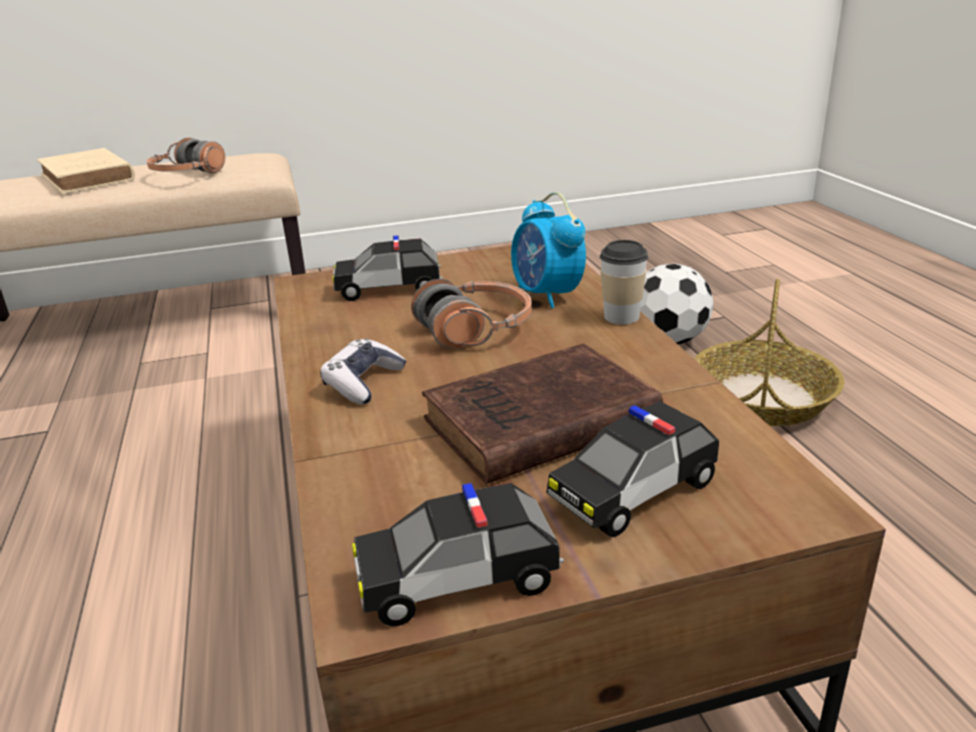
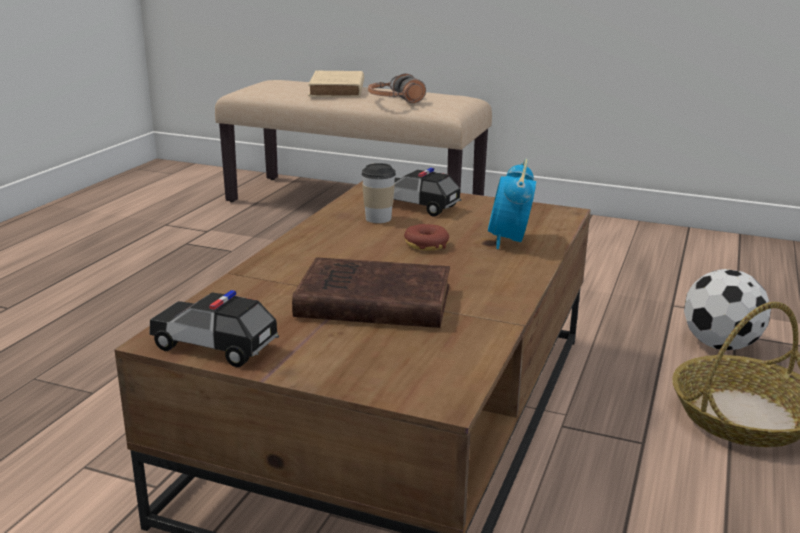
camera: 35 degrees right, 5 degrees down
(364, 382) = (317, 250): game controller -> none
(475, 329) = (426, 245): headphones -> donut
(621, 317) = (534, 269): cup -> cup (378, 218)
(634, 491) = (362, 351): toy car -> none

